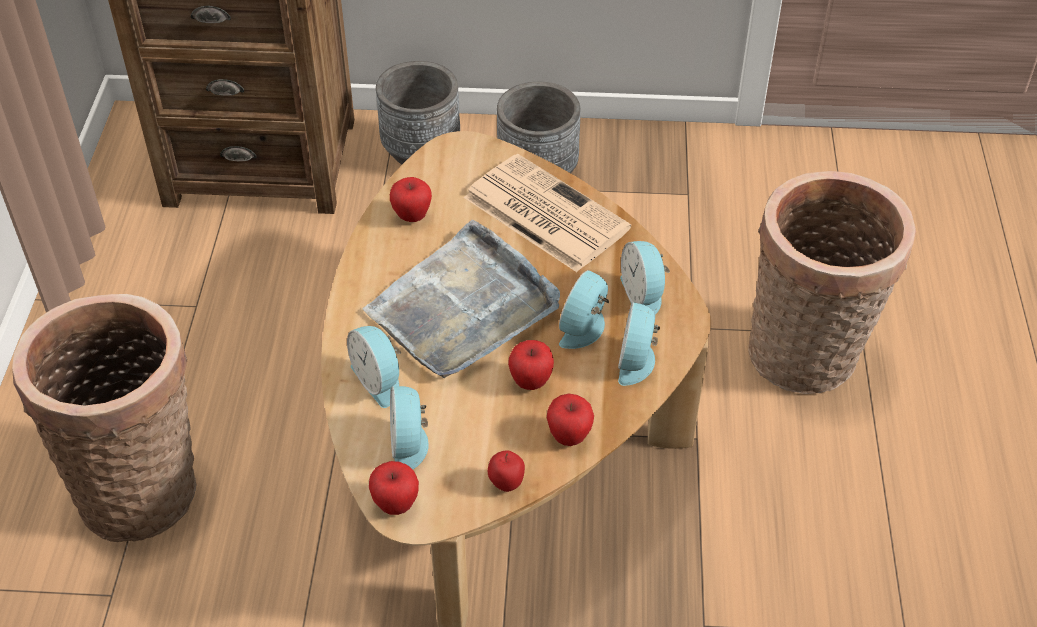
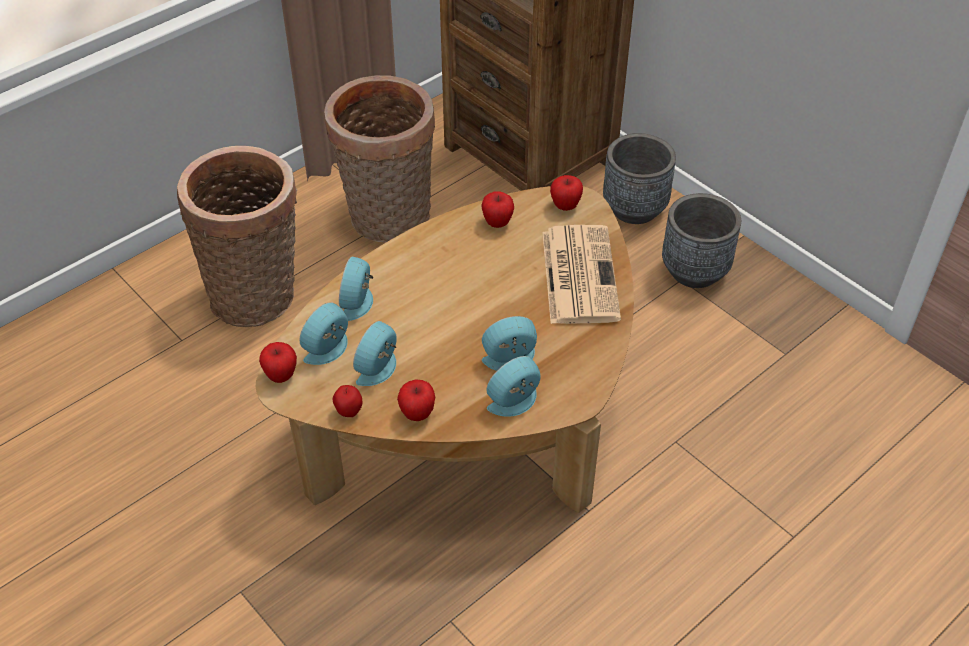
camera: 45 degrees right, 0 degrees up
(463, 307) = (457, 296): grey tray -> none
(530, 382) = (437, 366): apple -> apple (565, 206)
(643, 295) = (573, 367): alarm clock -> alarm clock (380, 369)
(807, 359) = (730, 521): basket -> basket (388, 221)

